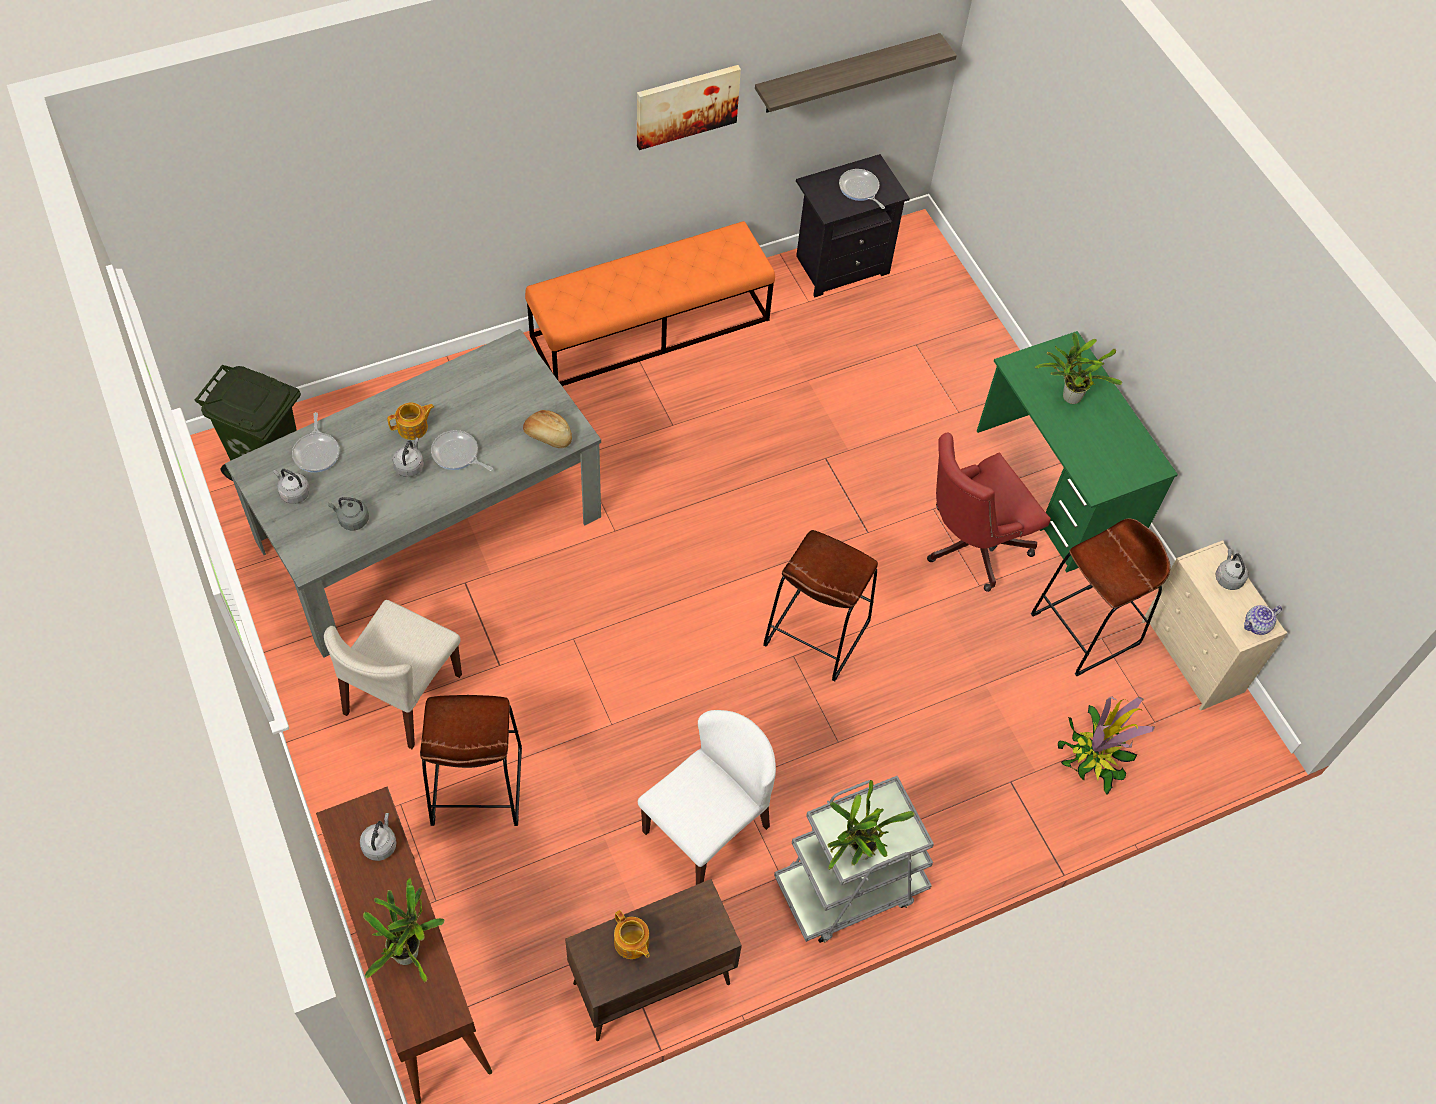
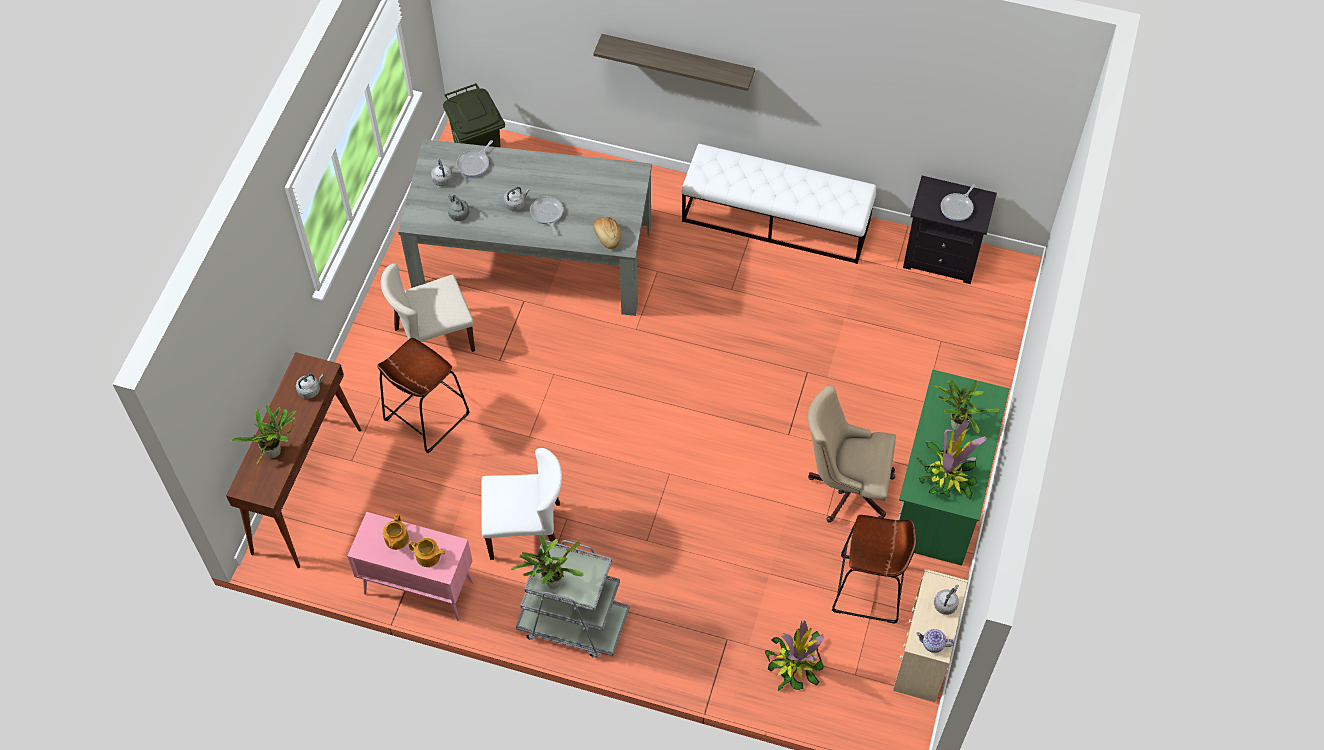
camera: 45 degrees right, 0 degrees up
(413, 428) = (538, 183): teapot -> teapot (428, 557)
(650, 984) = (417, 588): brown cabinet -> pink cabinet
(651, 327) = (776, 221): orange bench -> white bench
(686, 105) = (837, 79): picture -> none
(816, 633) = (696, 471): brown stool -> none
(846, 73) = (972, 119): shelf -> shelf (677, 61)
(860, 189) = (957, 207): frying pan -> frying pan turned 150 degrees counterclockwise
(969, 545) = (845, 487): red office chair -> beige office chair
(1109, 452) = (947, 476): none -> potted plant

